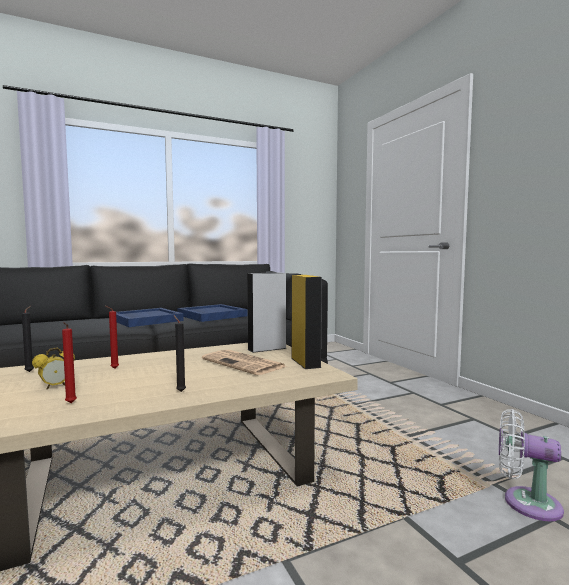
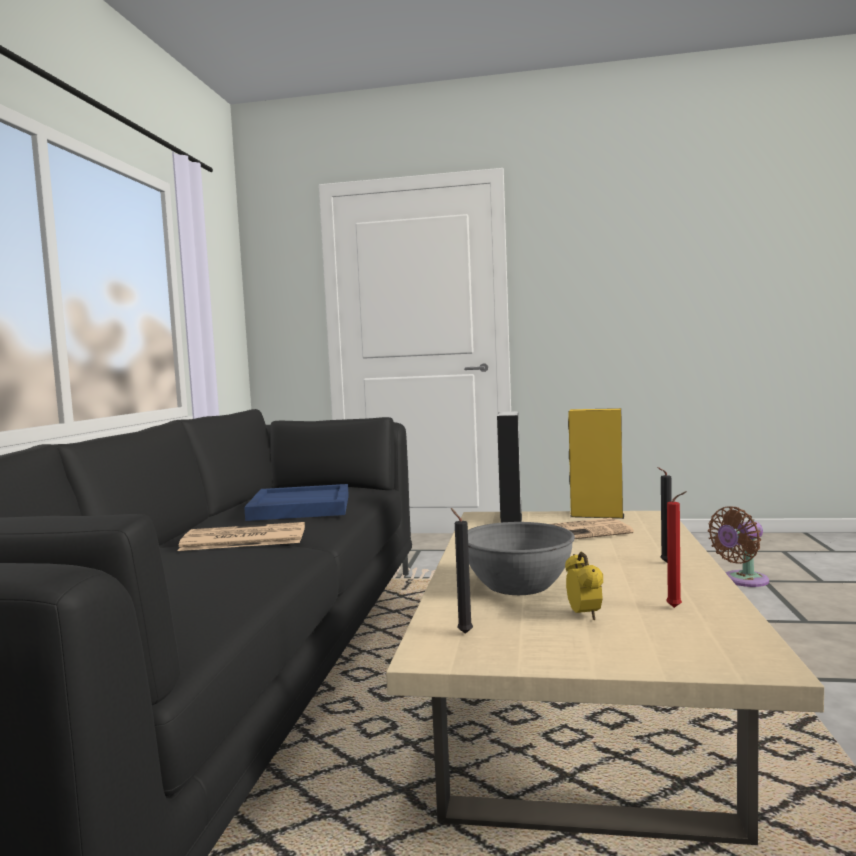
camera: 55 degrees left, 0 degrees up
(113, 369) = (517, 585): red candle -> grey bowl
(145, 320) = (242, 539): blue tray -> newspaper
(525, 502) = (742, 580): white fan -> brown fan

